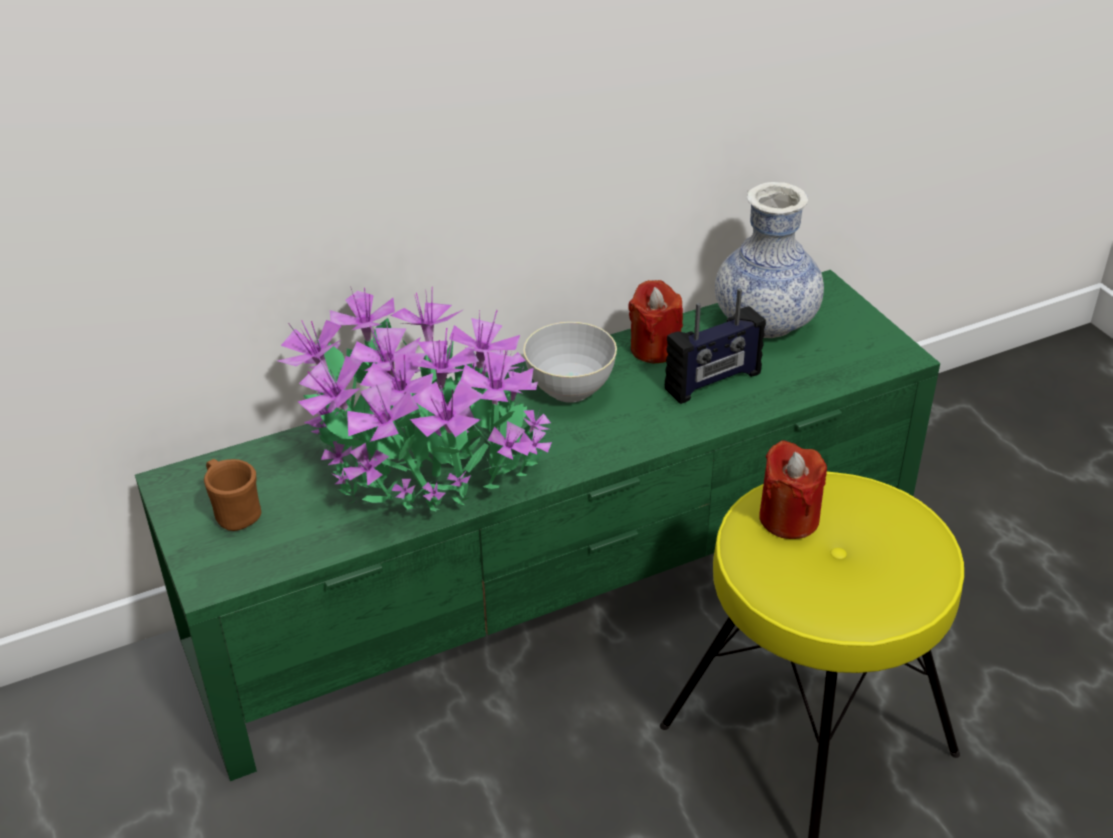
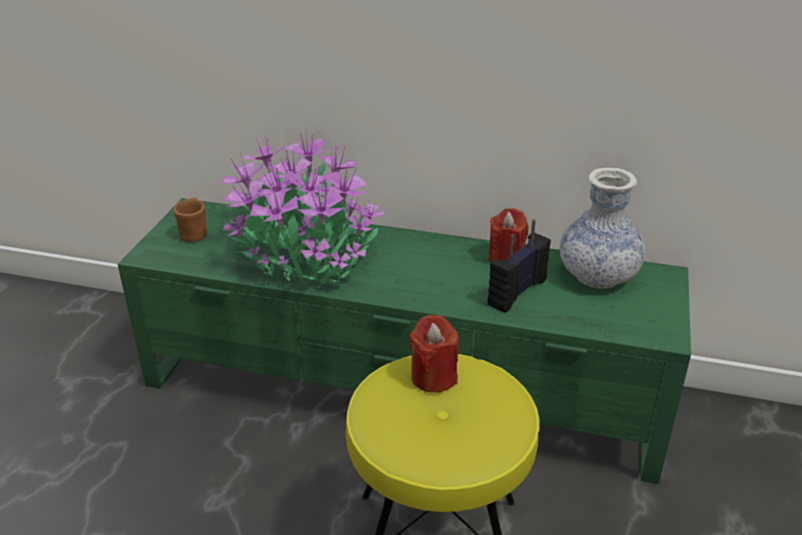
camera: 40 degrees right, 5 degrees down
(570, 389) = (428, 256): grey bowl -> none
(713, 382) = (516, 292): radio -> radio turned 120 degrees clockwise

